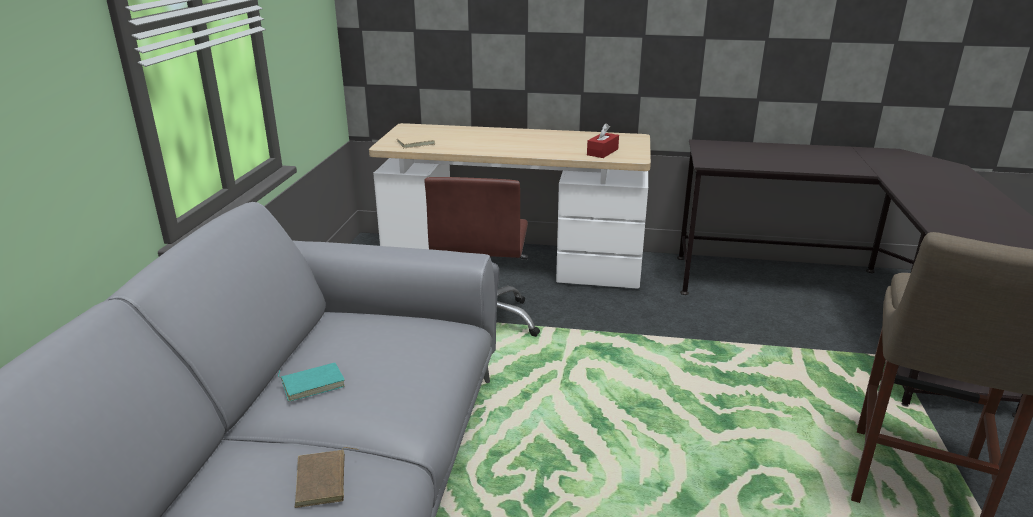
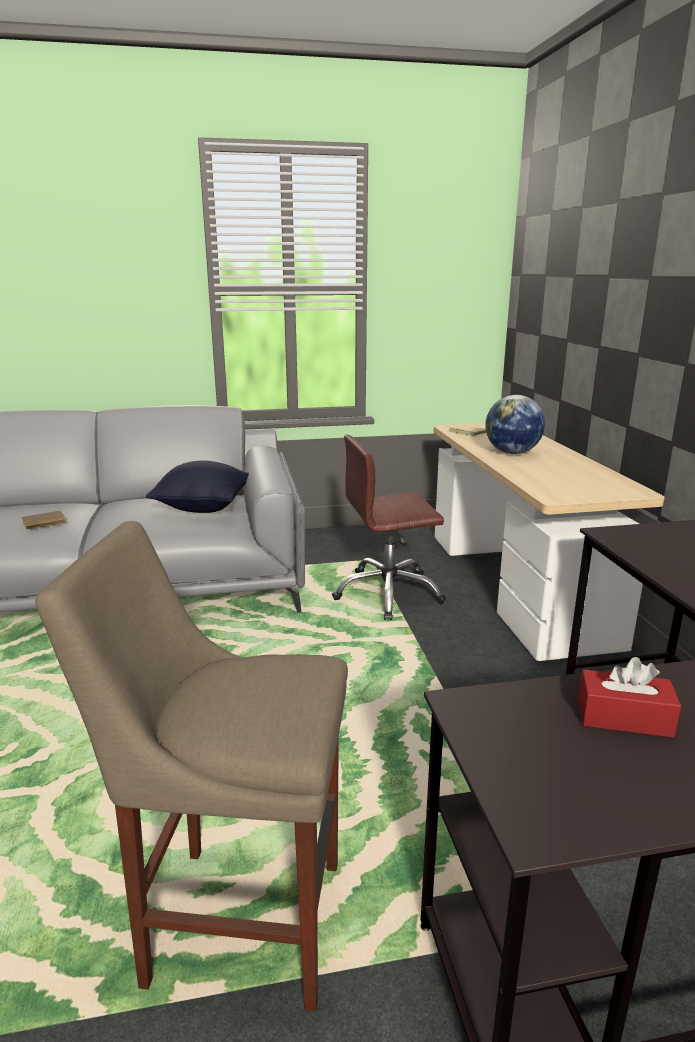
camera: 70 degrees right, 5 degrees down
(313, 383) = (139, 503): turquoise book -> none
(380, 335) = (203, 507): none -> black pillow
(504, 144) = (512, 453): none -> globe
(602, 152) = (551, 484): red tissue box -> red tissue box (624, 718)

